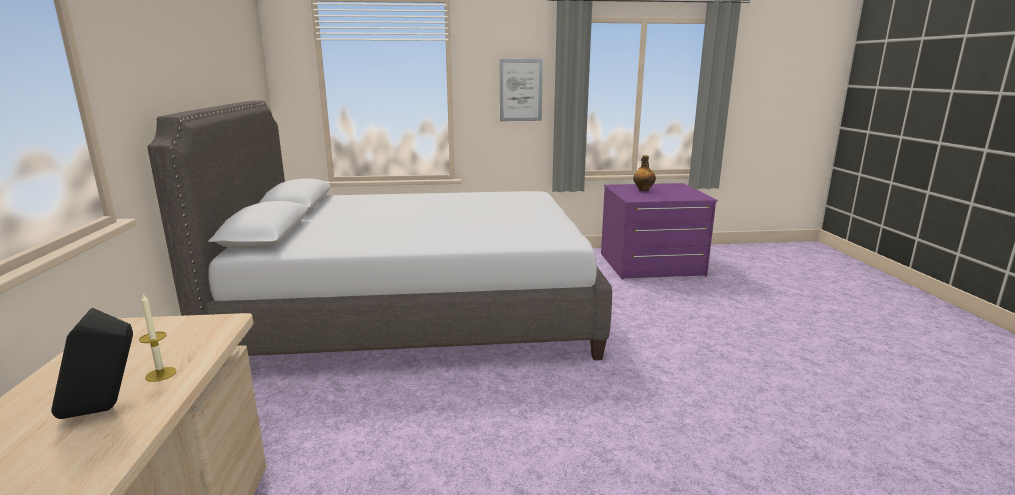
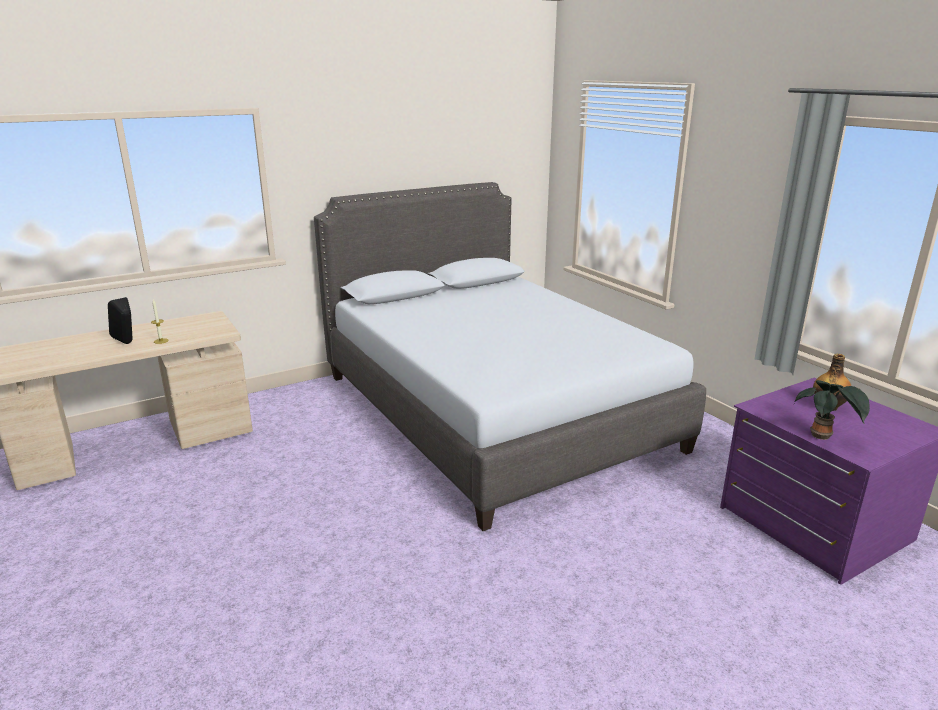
camera: 65 degrees right, 5 degrees up
(520, 90) = (750, 211): picture -> none
(678, 198) = (822, 437): none -> potted plant

